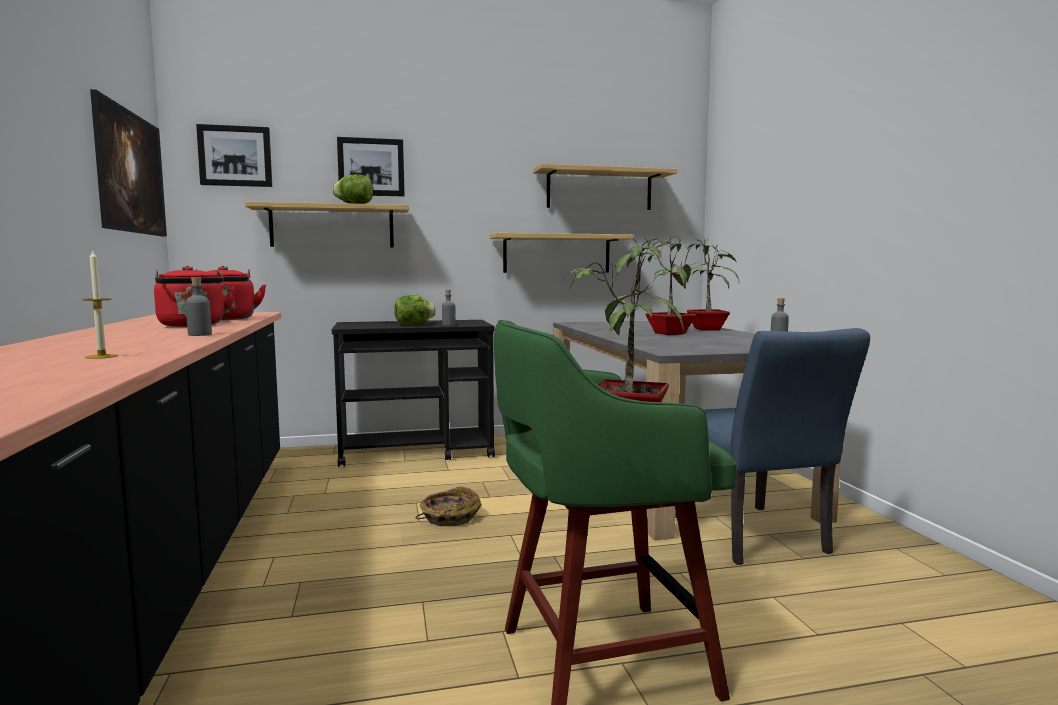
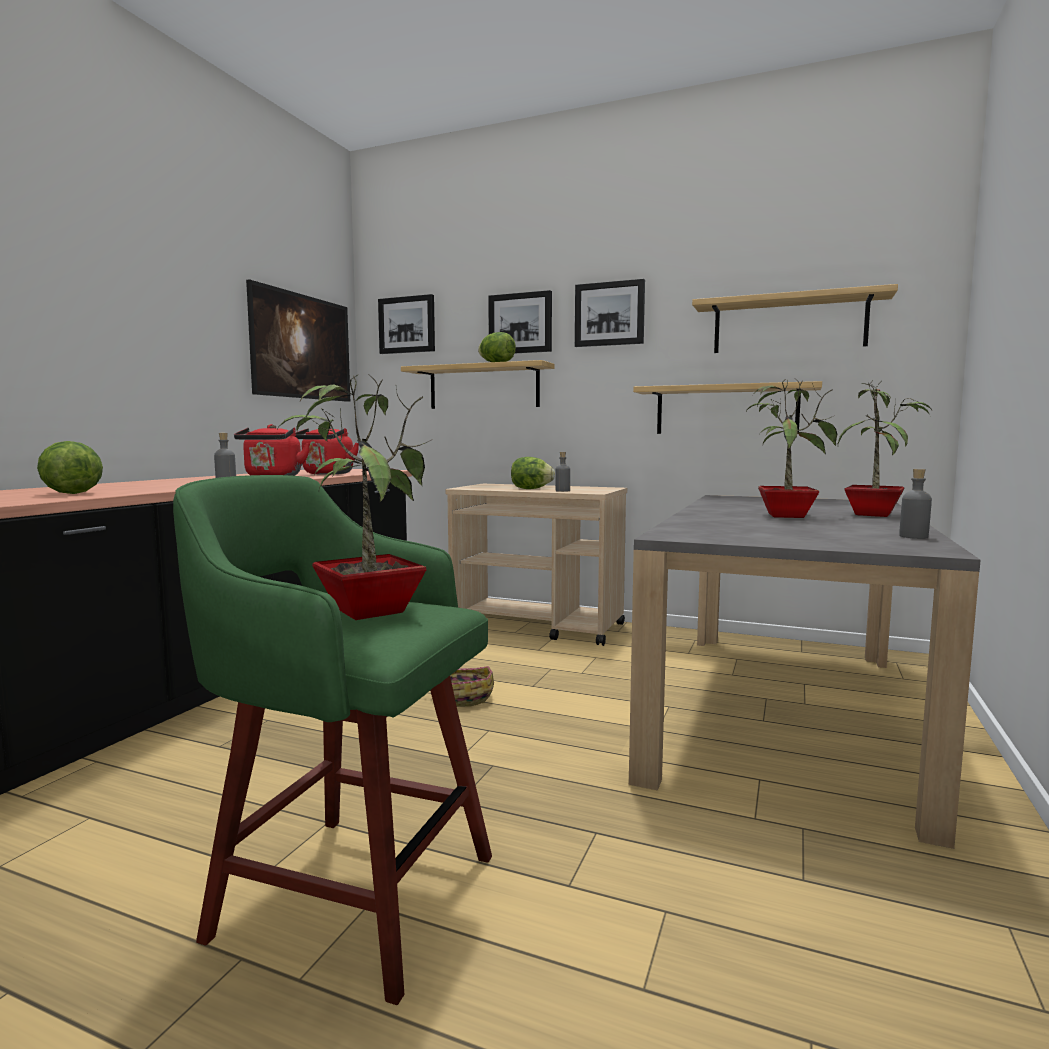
camera: 35 degrees right, 0 degrees up
(102, 356) = (71, 493): candle -> lettuce
(417, 452) = (538, 626): black cart -> beige cart
(458, 167) = (609, 314): none -> picture
(755, 539) = (770, 827): blue chair -> none

